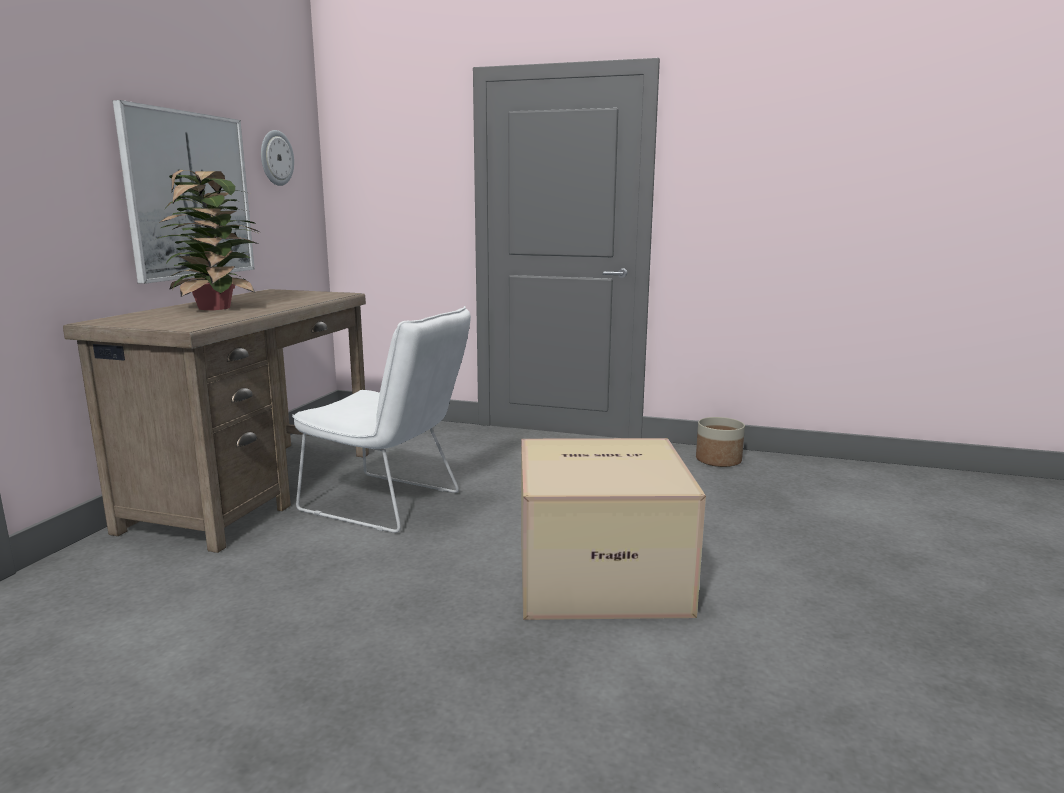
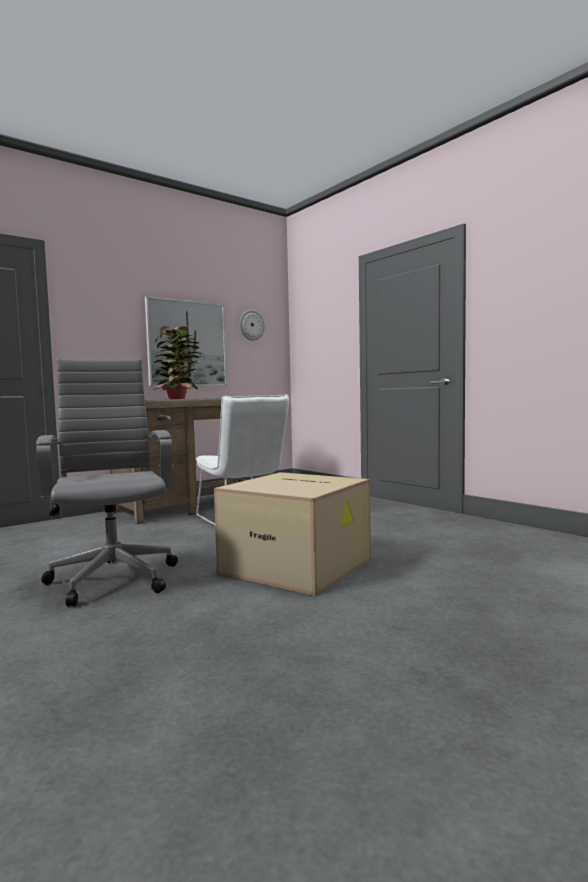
camera: 35 degrees right, 10 degrees down
(382, 681) = (113, 578): none -> grey office chair
(719, 460) = (504, 531): planter -> none

